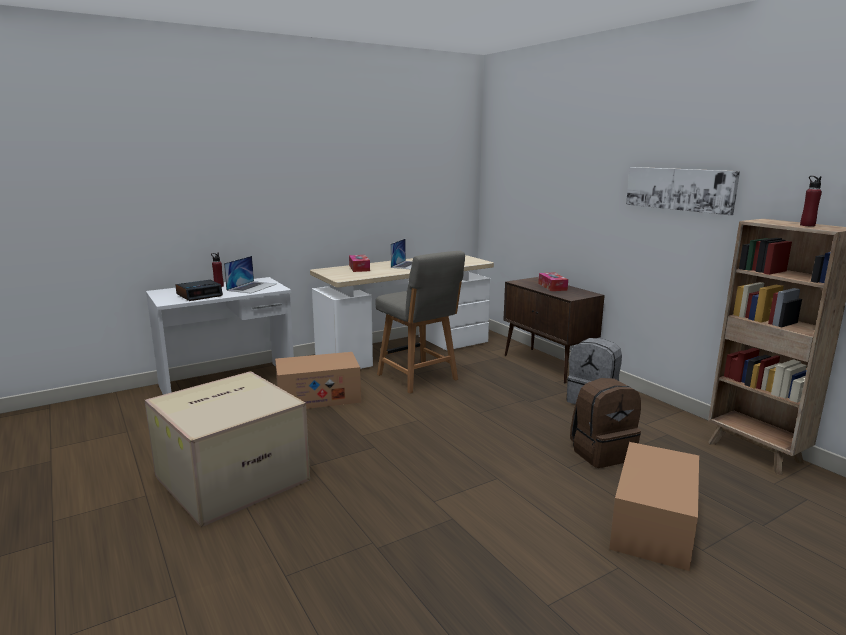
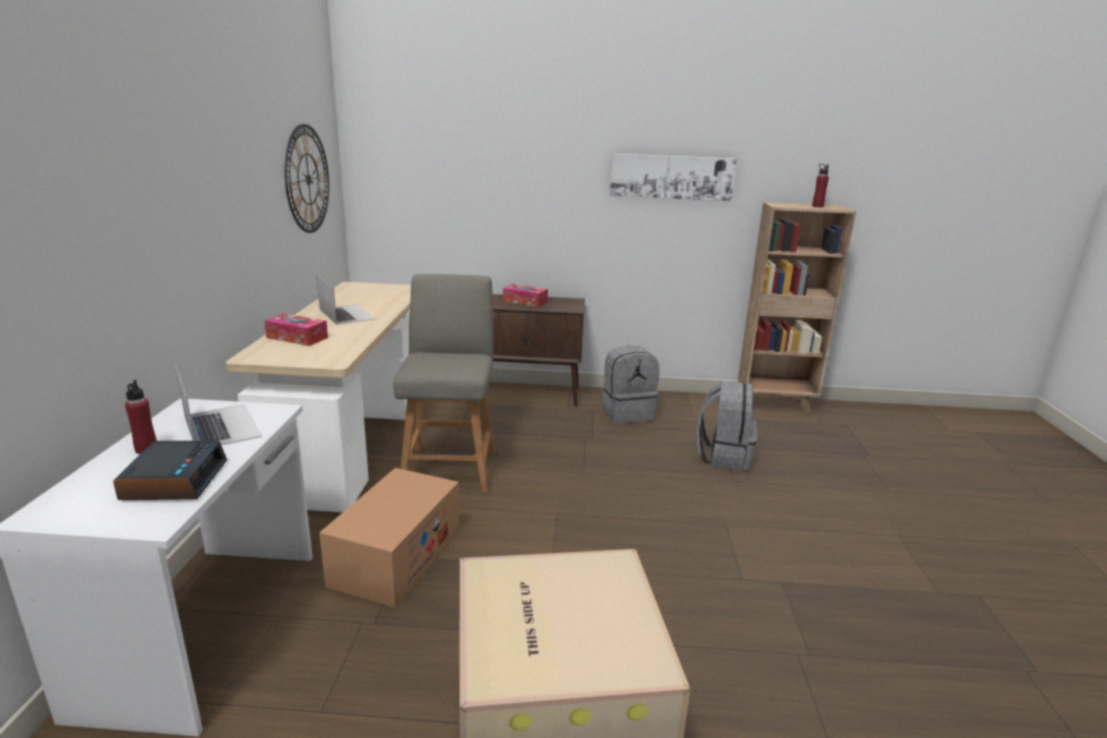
camera: 55 degrees left, 5 degrees up
(419, 378) = (449, 467): grey chair -> grey chair turned 90 degrees counterclockwise
(429, 181) = (307, 179): none -> wall clock
(602, 453) = (723, 456): brown backpack -> grey backpack
(653, 524) = (847, 491): cardboard box -> none

